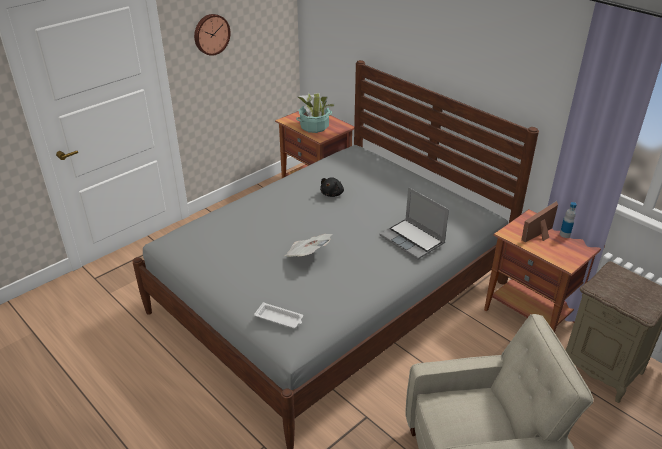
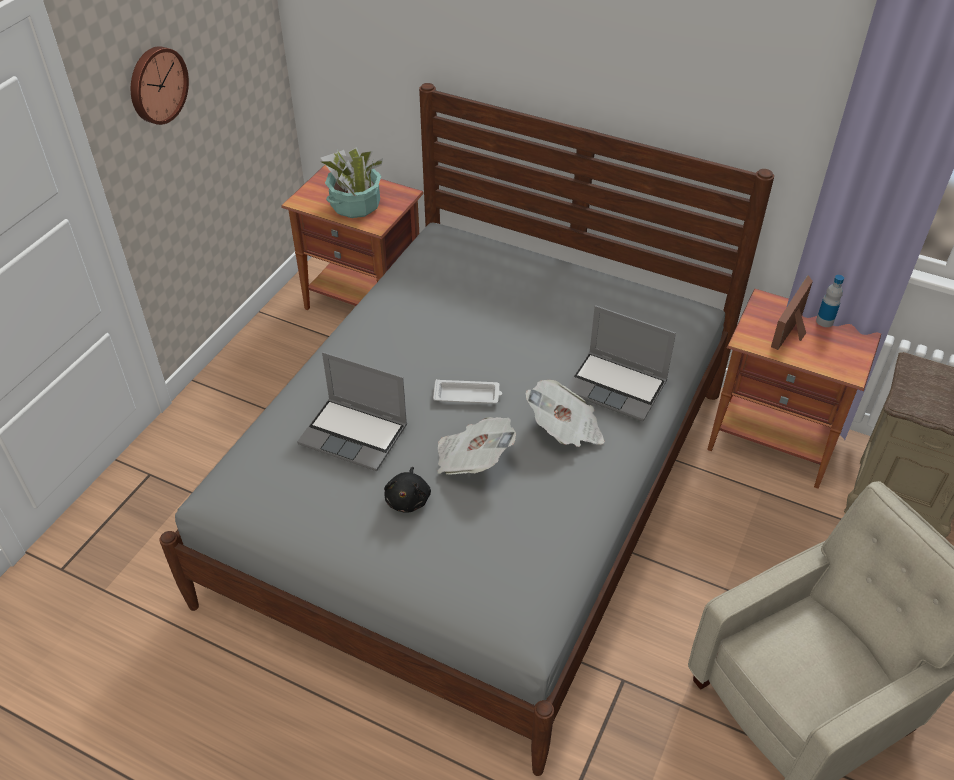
camera: 20 degrees left, 10 degrees up
(251, 229) = (355, 435): none -> laptop
(279, 318) = (489, 591): white tray -> white tray (468, 395)
(332, 193) = (451, 330): black plush toy -> black plush toy (408, 499)
(369, 253) = (565, 429): none -> newspaper

